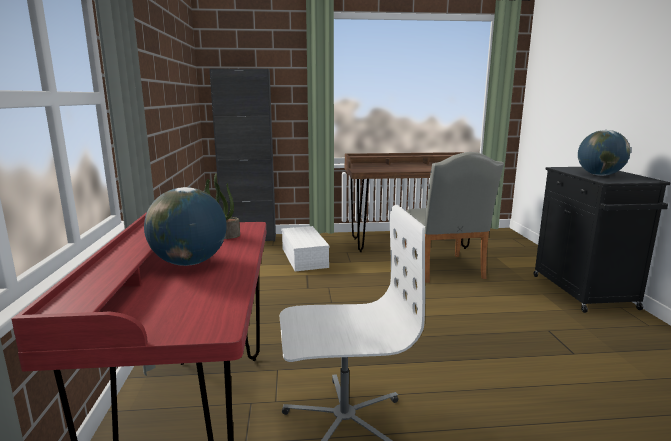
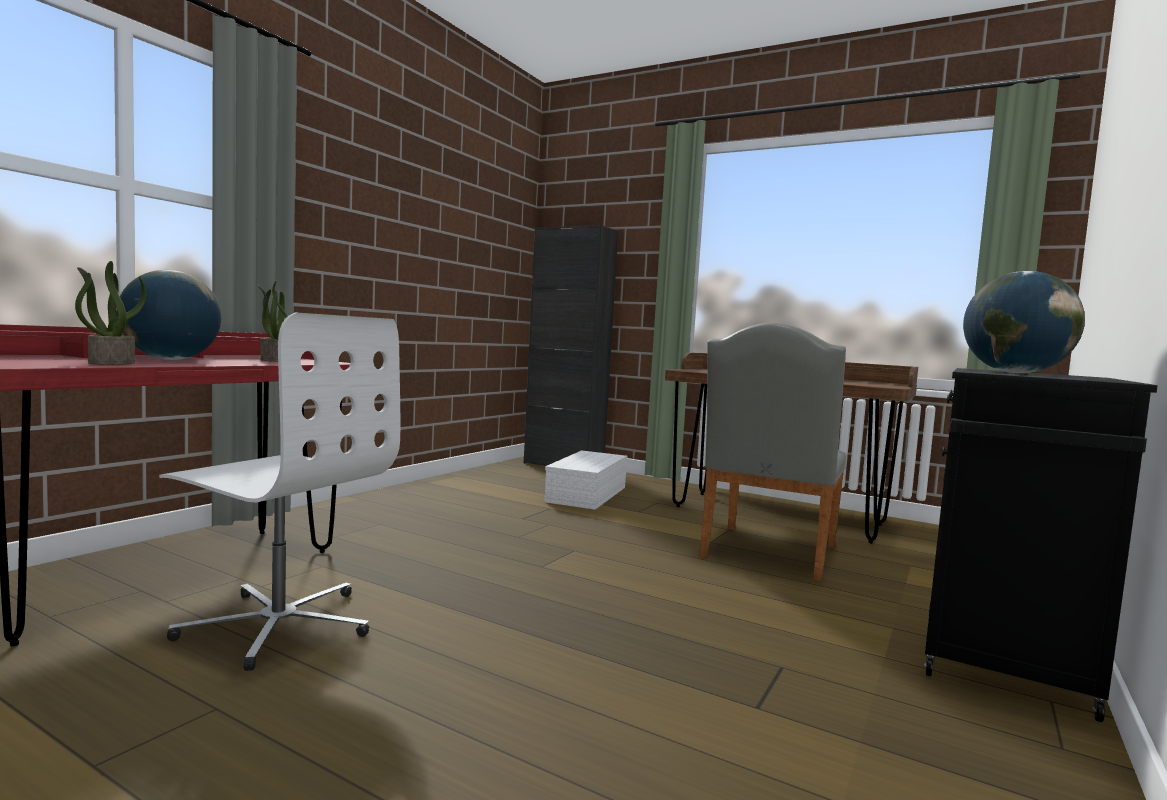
camera: 35 degrees right, 10 degrees down
(214, 287) = (111, 363): none -> potted plant

